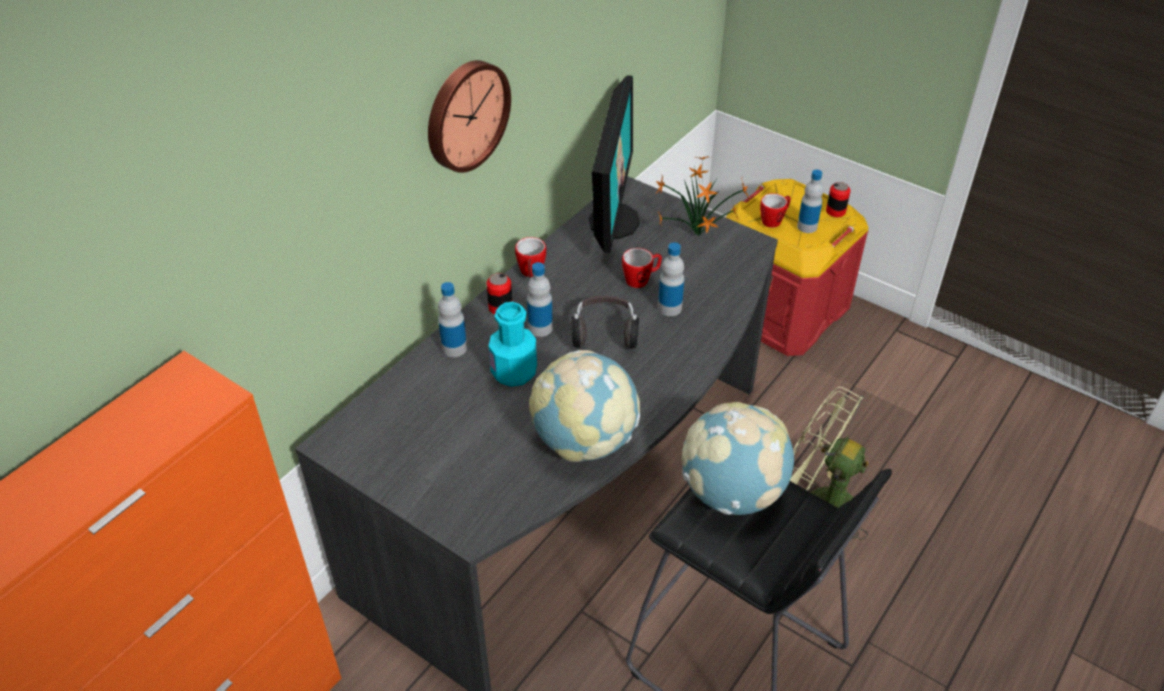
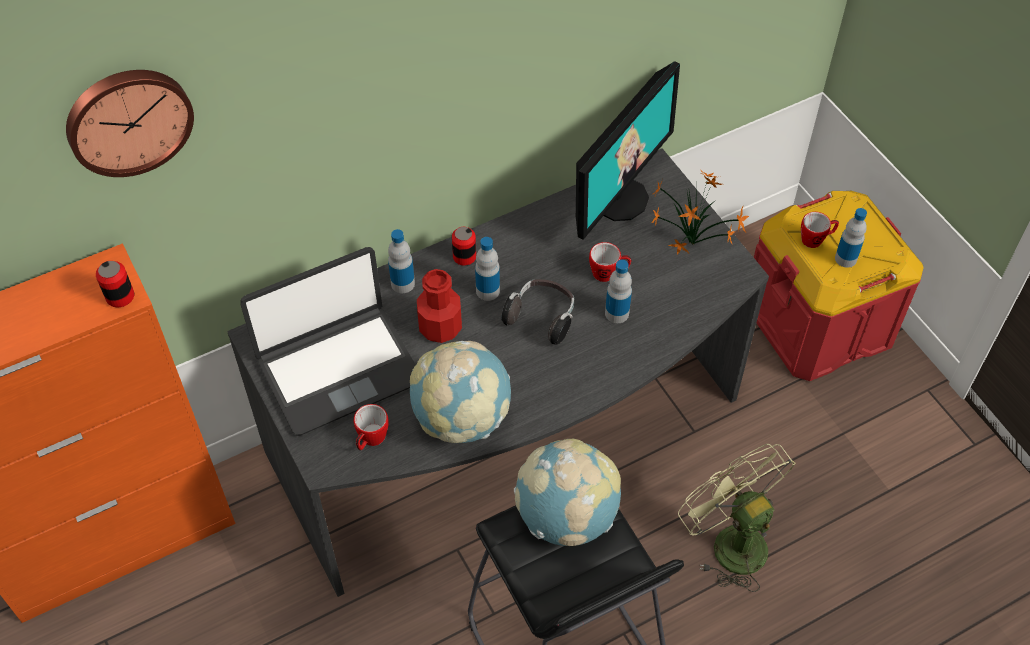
camera: 25 degrees right, 10 degrees up
(434, 442) = (338, 369): none -> laptop
(465, 115) = (453, 85): wall clock -> wall clock (128, 119)
(514, 372) = (440, 327): turquoise bottle -> red bottle
(531, 273) = (511, 230): mug -> mug (370, 440)
(835, 211) = (887, 251): can -> can (120, 296)

